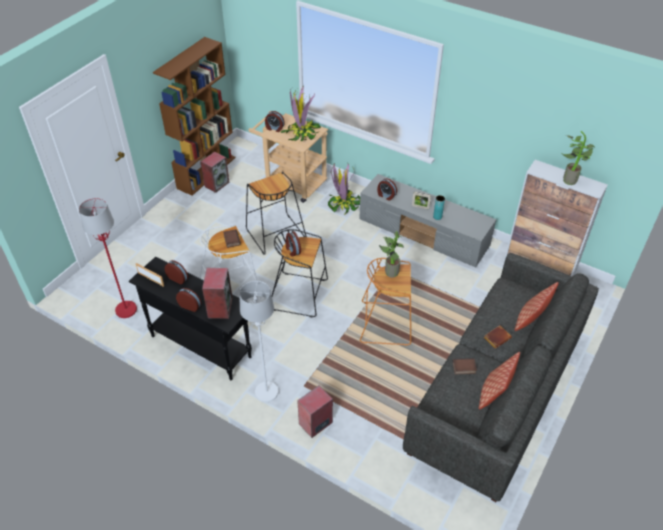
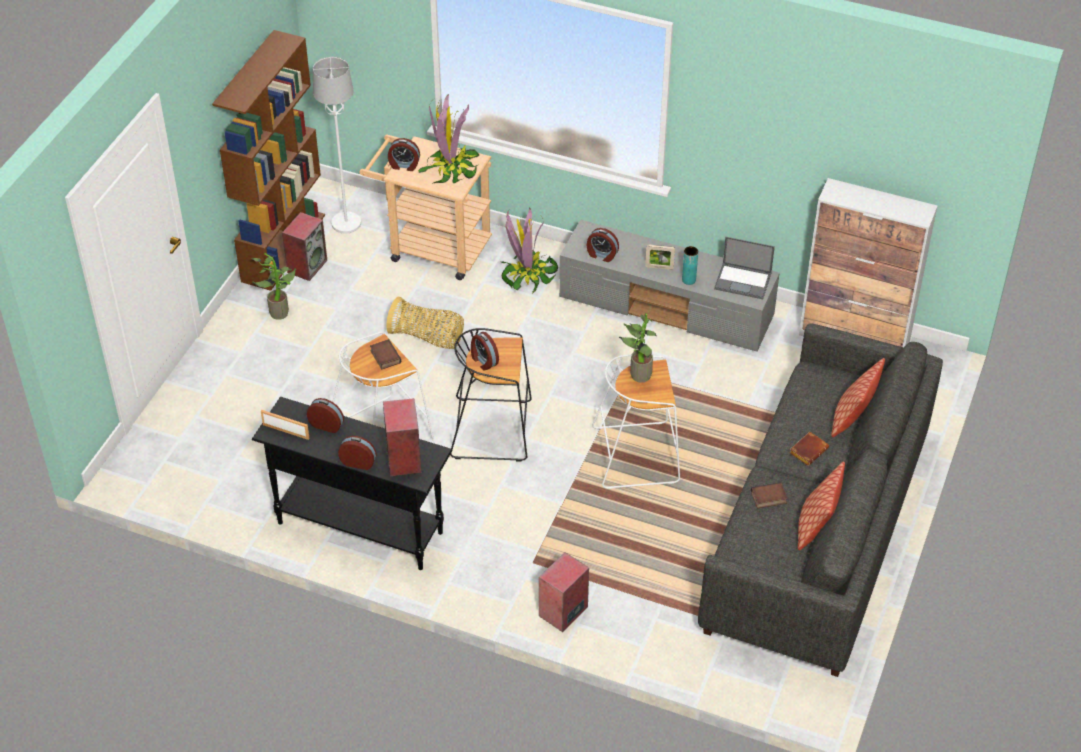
camera: 10 degrees left, 0 degrees up
(126, 310) = (223, 489): red floor lamp -> none
(267, 392) = (480, 579): white floor lamp -> white floor lamp (346, 223)
(275, 233) = (427, 337): black stool -> basket
(387, 323) = (637, 454): orange stool -> white stool
(472, 222) = (743, 281): none -> laptop
(570, 179) = (883, 204): potted plant -> potted plant (280, 311)

